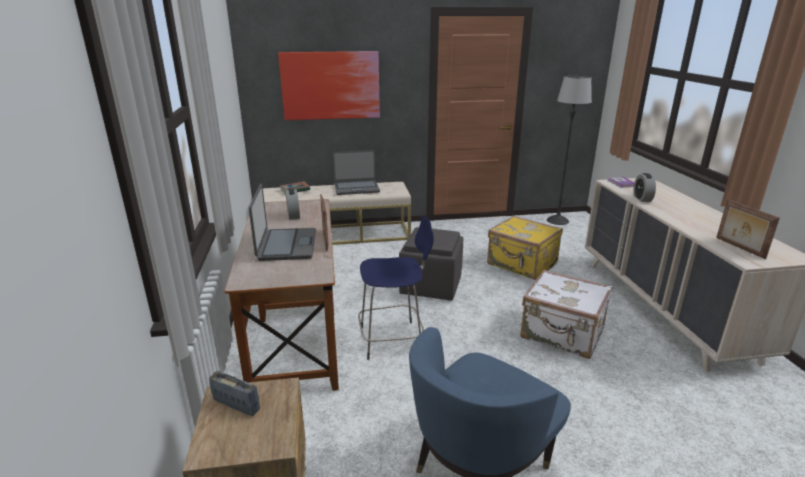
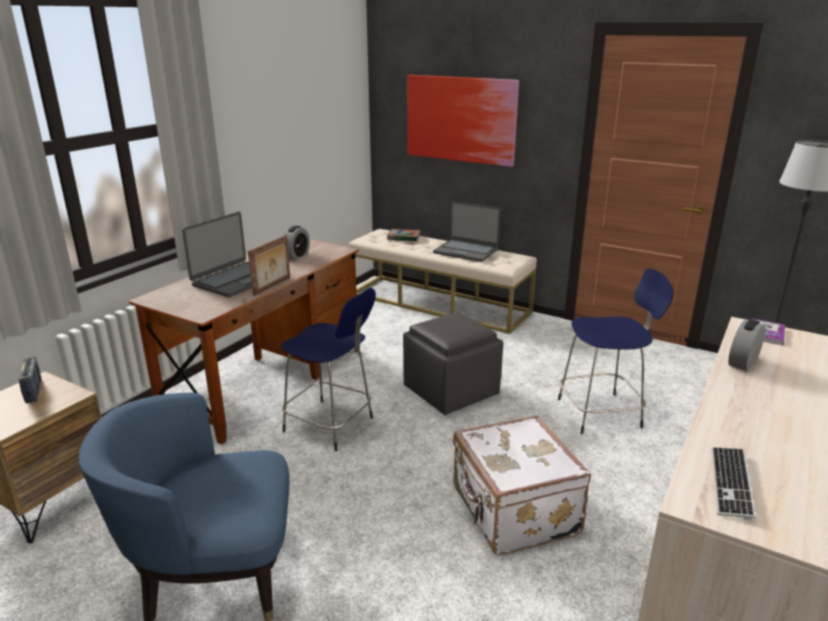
camera: 40 degrees right, 0 degrees up
(521, 265) = (602, 412): yellow suitcase -> blue stool
(739, 248) = (731, 483): picture frame -> keyboard

